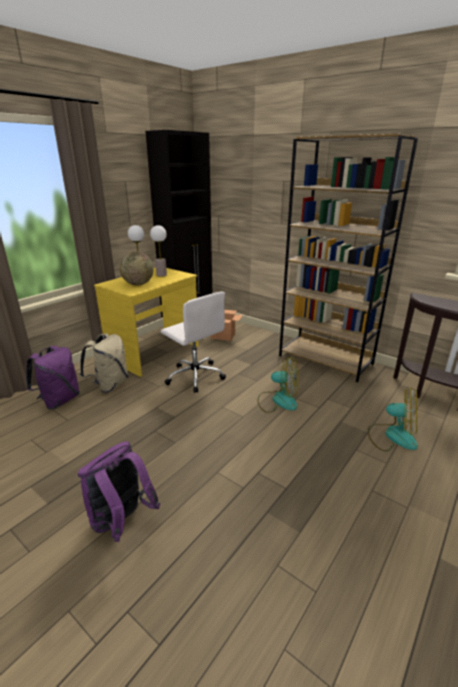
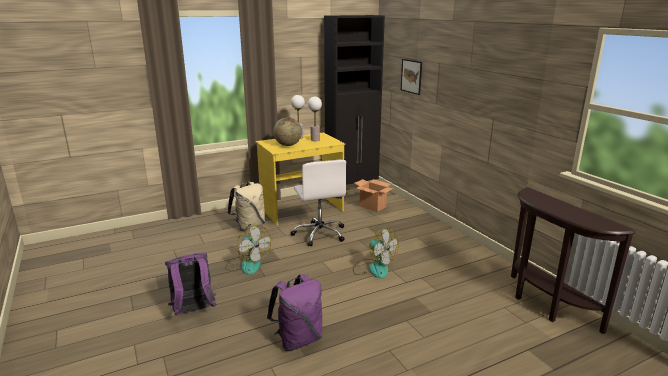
camera: 25 degrees right, 5 degrees down
(59, 400) = (207, 229): purple backpack -> purple backpack (298, 339)
(246, 198) = (411, 76): none -> picture
(326, 360) = (454, 246): brown bookcase -> none
(392, 436) = (452, 320): fan -> fan (247, 264)

